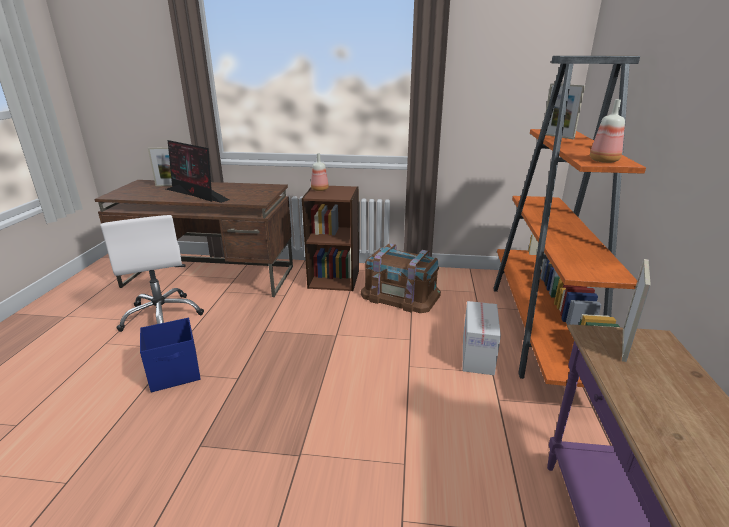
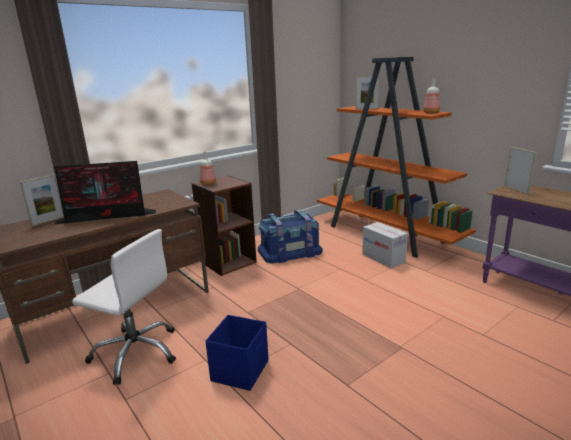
camera: 45 degrees left, 5 degrees down
(400, 295) = (289, 251): brown storage box -> blue storage box

